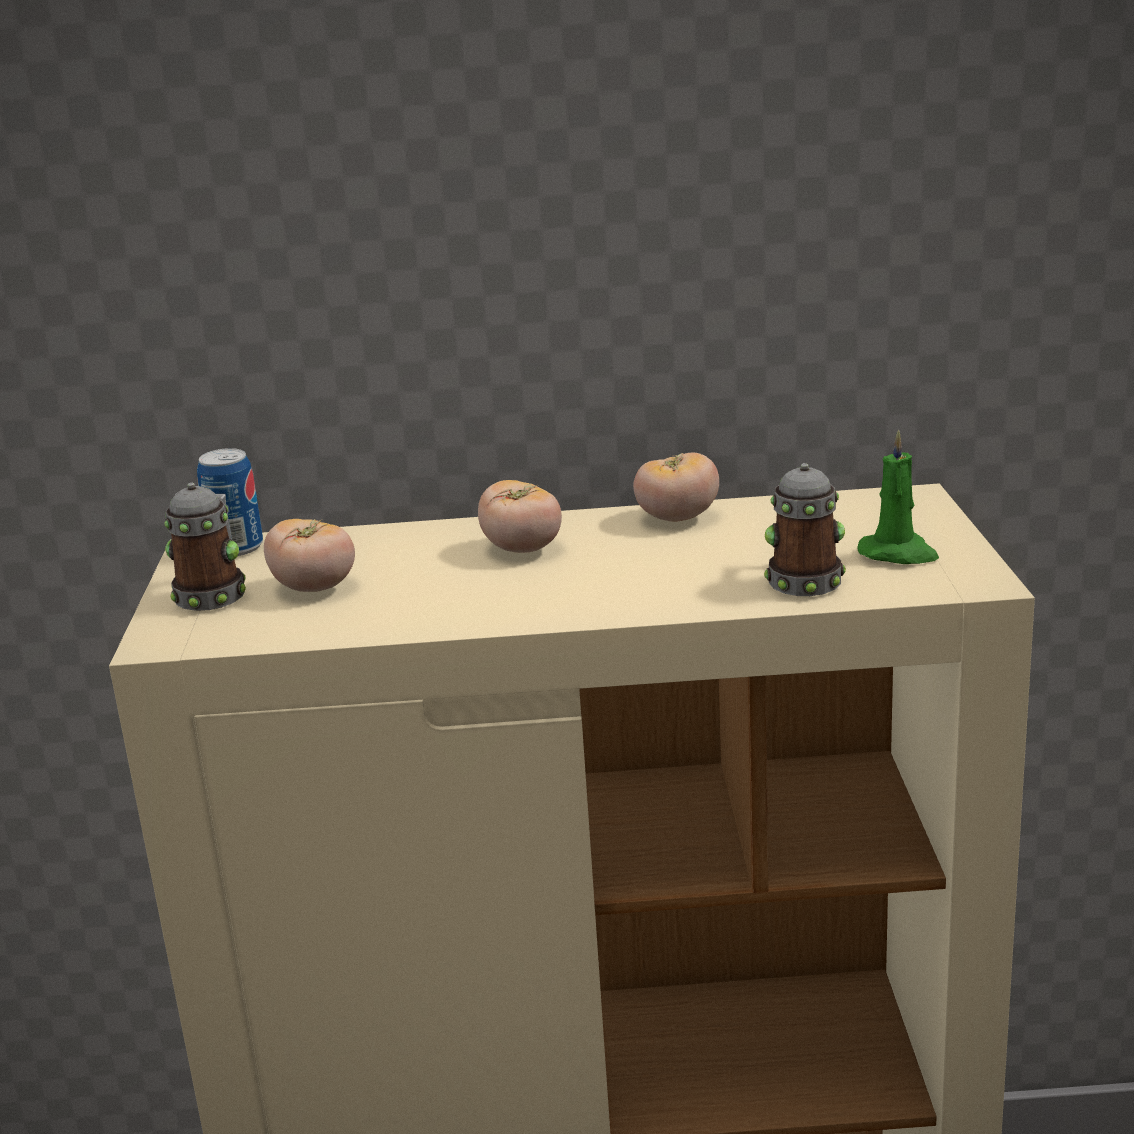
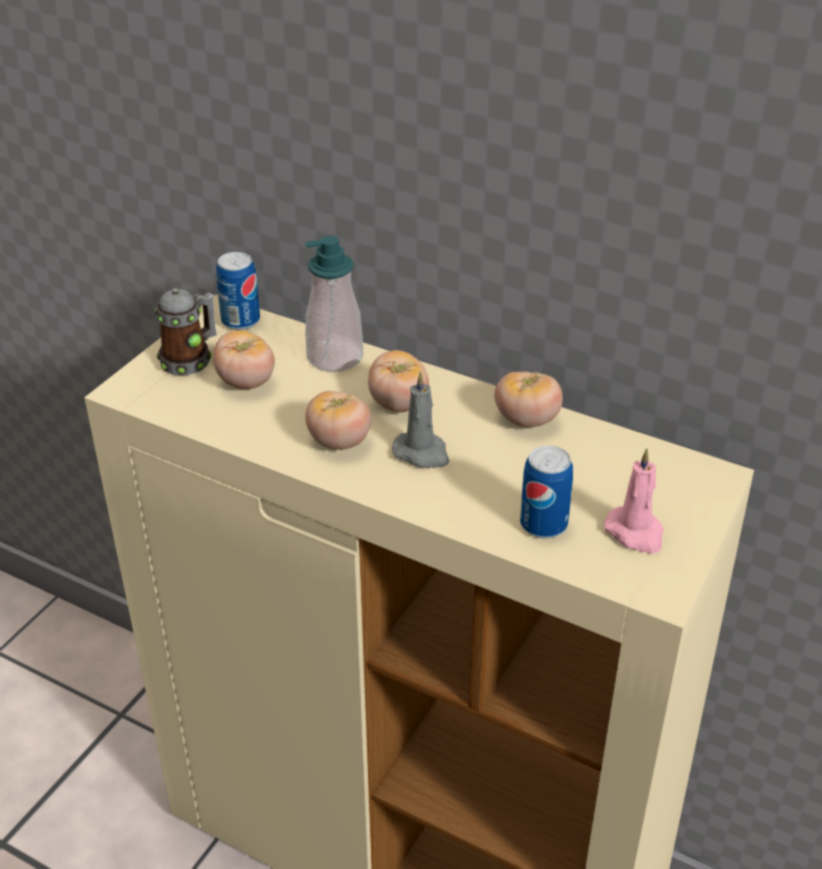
camera: 30 degrees right, 15 degrees up
(396, 540) = (335, 357): none -> soap dispenser
(496, 595) = (339, 442): none -> tomato
(602, 573) = (422, 453): none -> grey candle
(803, 578) = (543, 524): mug -> can
(899, 554) = (636, 533): green candle -> pink candle

